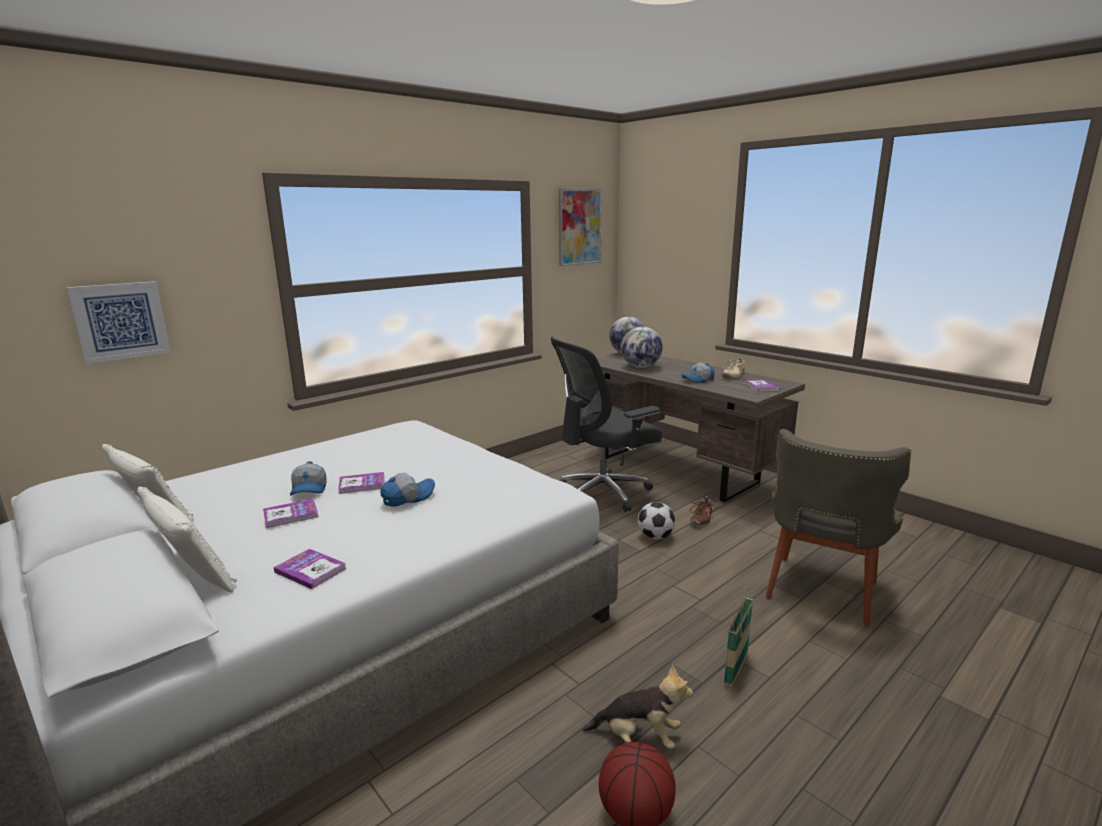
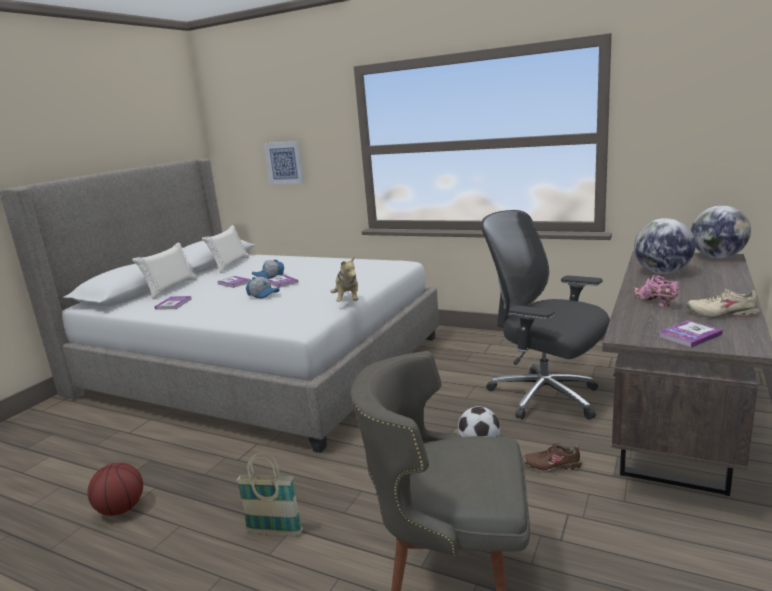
camera: 70 degrees right, 0 degrees up
(579, 227) = (701, 80): picture -> none
(639, 737) = (187, 496): plush toy -> plush toy (348, 301)
(698, 380) = (655, 302): cap -> pink shoe

